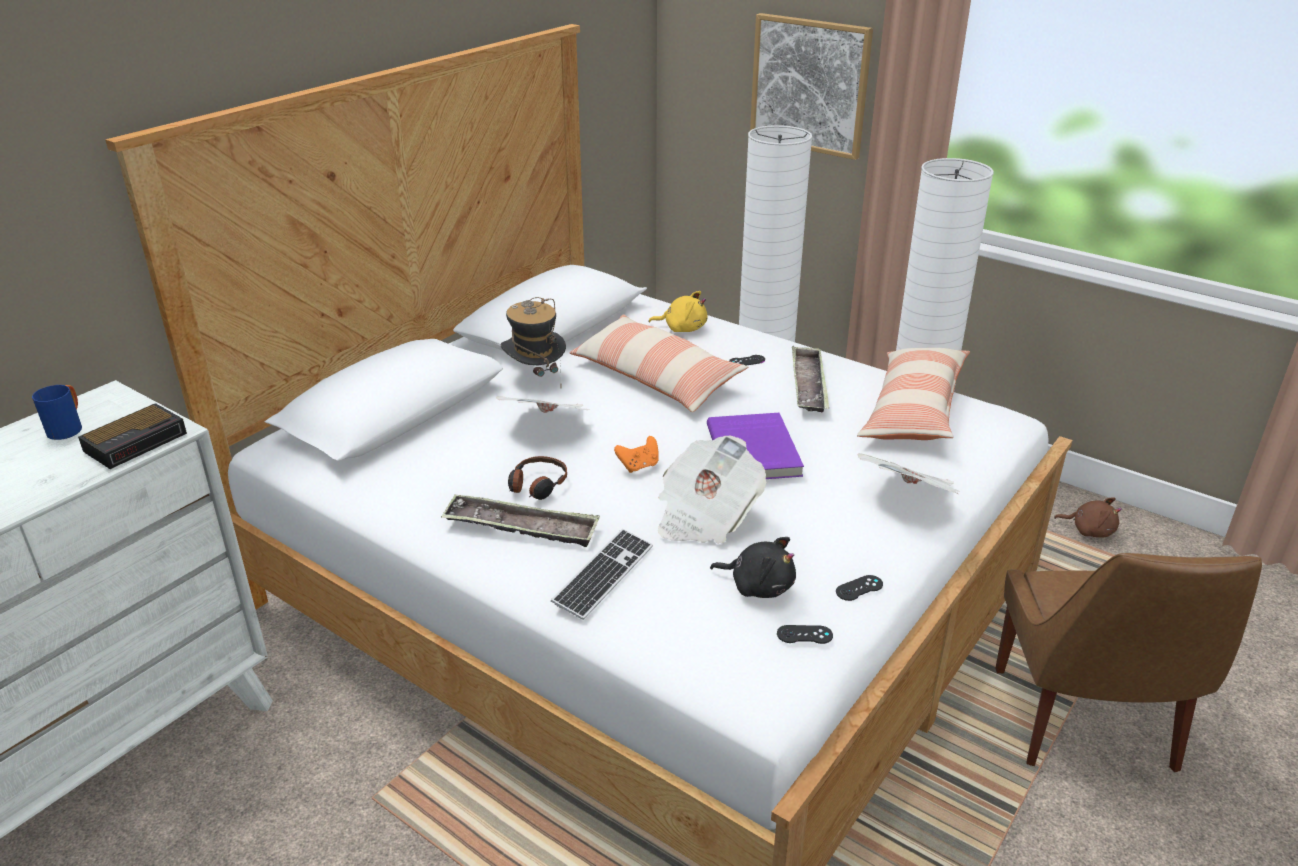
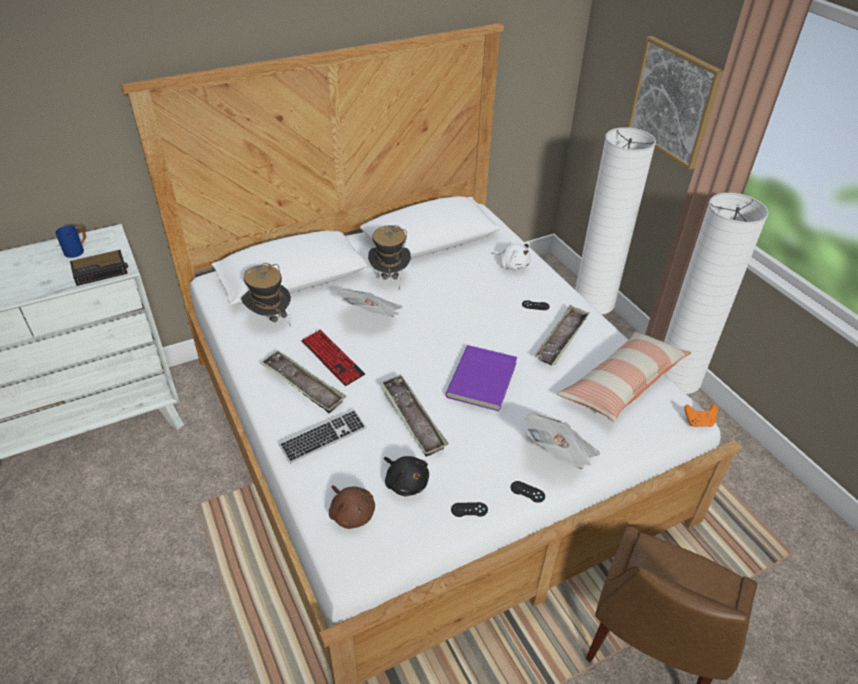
camera: 25 degrees right, 10 degrees up
(403, 468) = (269, 319): none -> hat
(537, 485) = (332, 358): headphones -> keyboard
(639, 466) = (401, 366): orange game controller -> orange game controller (698, 422)
(655, 378) = (464, 300): pillow -> none
(682, 328) = (512, 265): yellow plush toy -> white plush toy
(705, 515) = (412, 418): newspaper -> tray
(804, 635) = (407, 529): black game controller -> black game controller (527, 492)
(1089, 530) = (769, 506): brown plush toy -> brown plush toy (351, 513)

